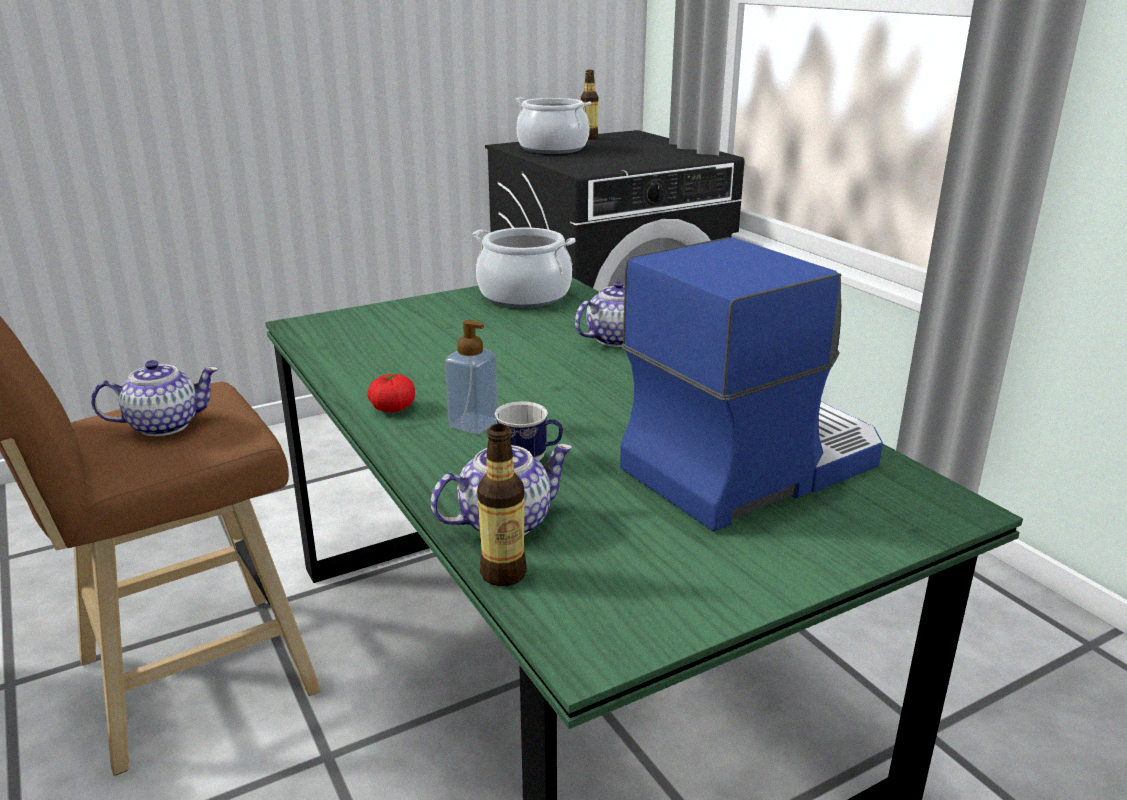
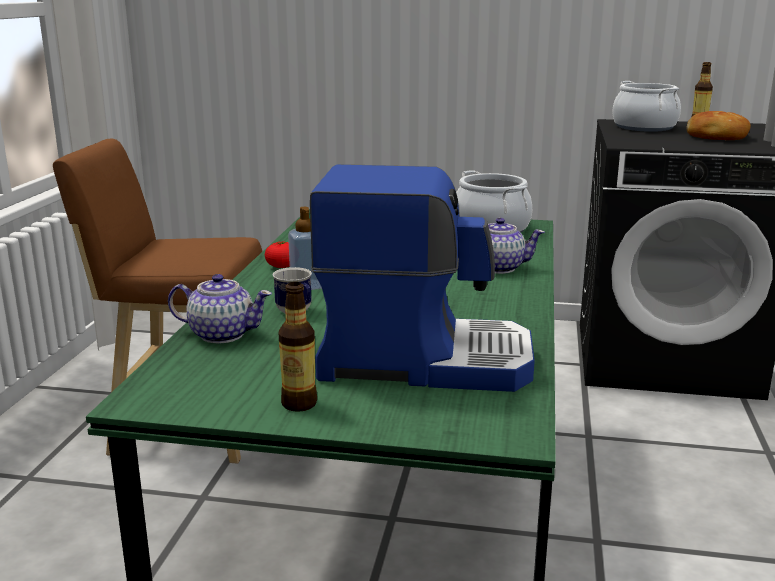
camera: 40 degrees right, 5 degrees down
(163, 425) = (185, 248): teapot -> none
(503, 574) = (173, 355): bottle -> bottle (299, 404)
(638, 151) = (716, 137): none -> bread

